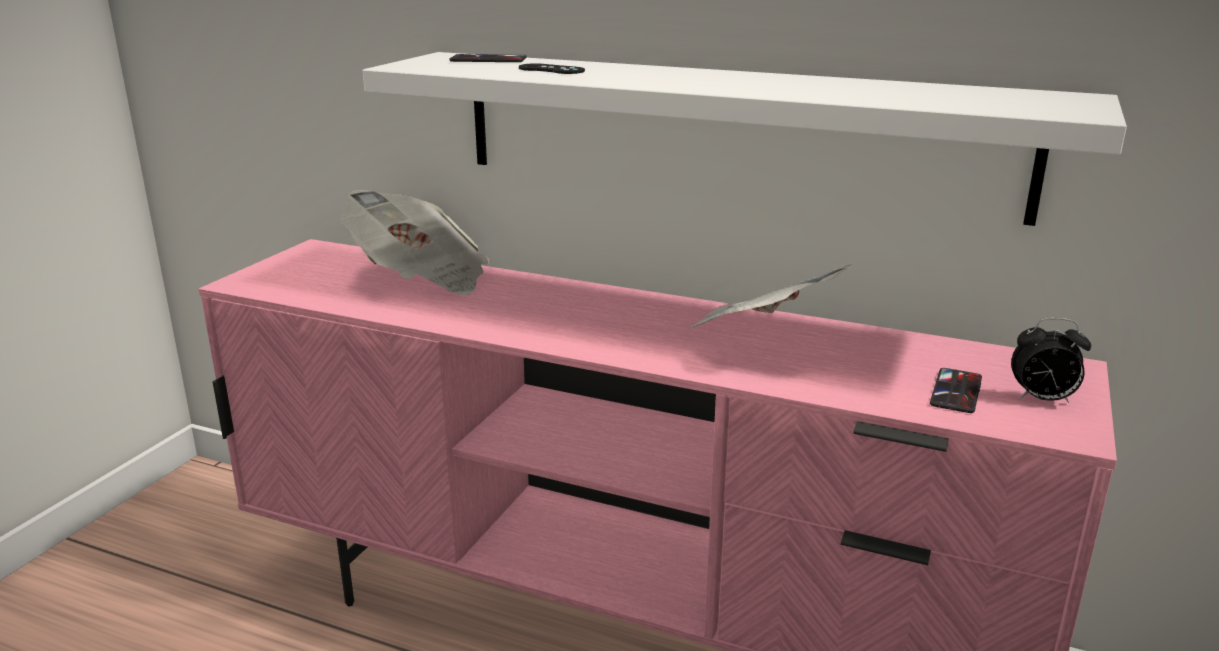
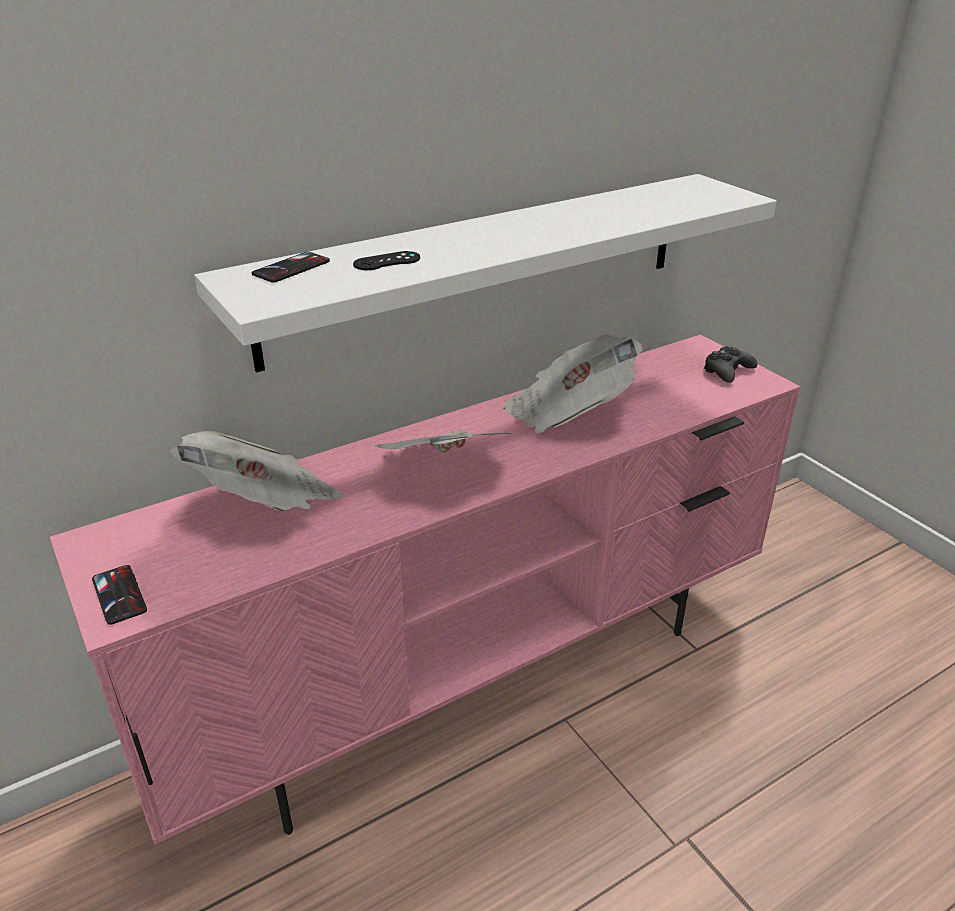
camera: 55 degrees left, 10 degrees up
(560, 318) = (443, 470): none -> newspaper
(956, 391) = (697, 387): phone -> phone (119, 595)
(1042, 399) = (727, 371): alarm clock -> black game controller

